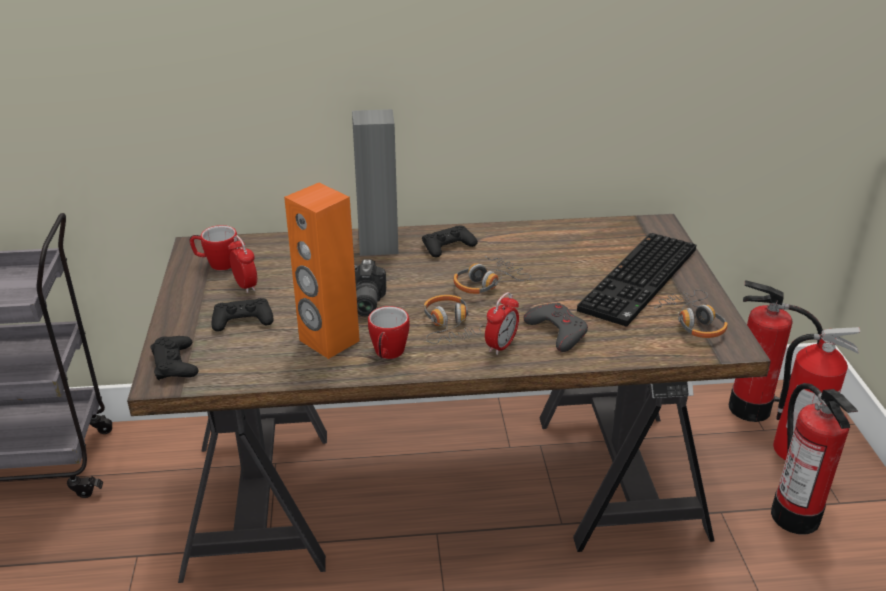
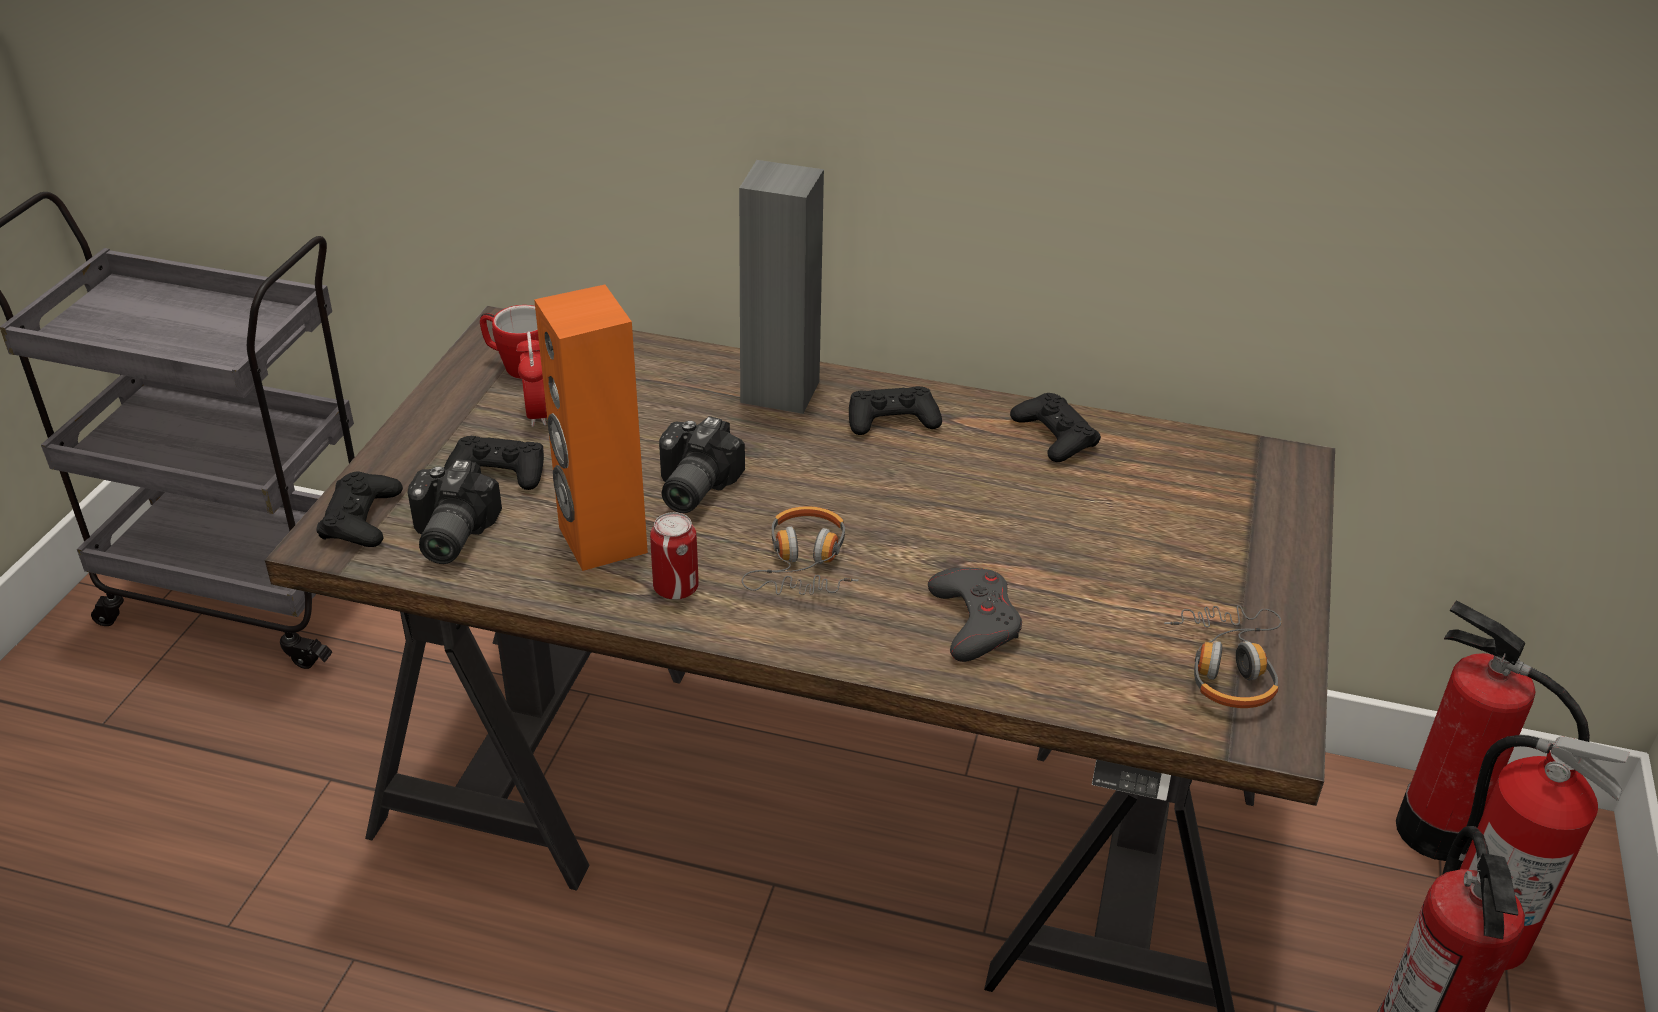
camera: 20 degrees right, 5 degrees up
(234, 360) = (447, 536): none -> camera
(387, 354) = (676, 588): mug -> can
(487, 283) = (914, 503): headphones -> none
(501, 346) = (864, 622): alarm clock -> none
(537, 236) = (1054, 436): none -> black game controller
(641, 281) = (1183, 565): keyboard -> none

